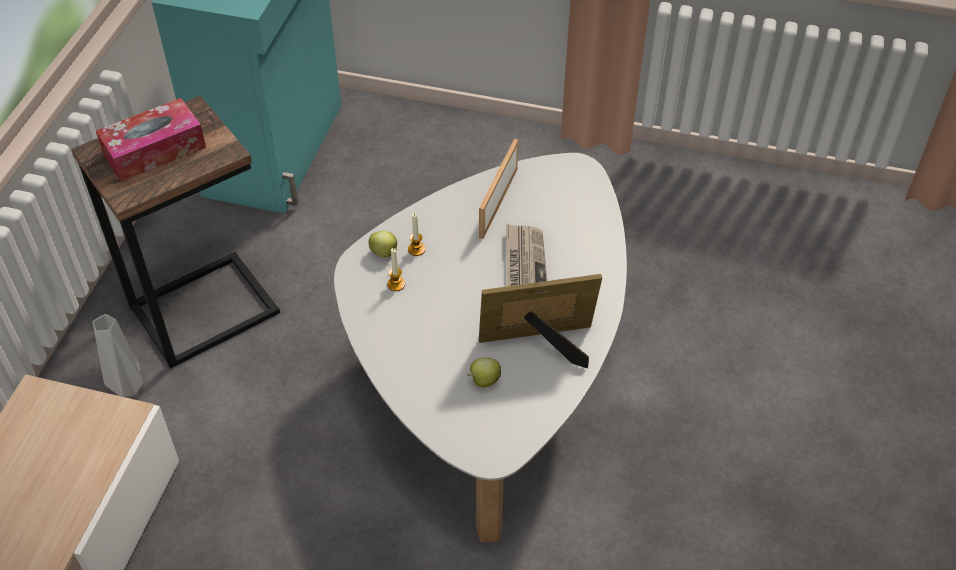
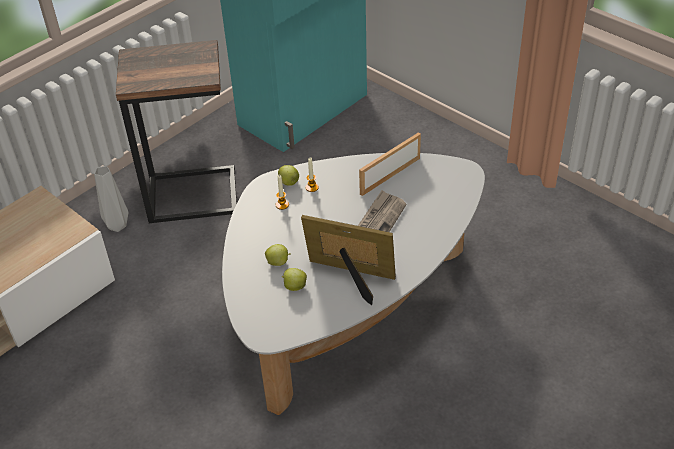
camera: 30 degrees right, 5 degrees down
(154, 150) = (164, 64): tissue box -> none
(443, 358) = (278, 262): none -> apple

